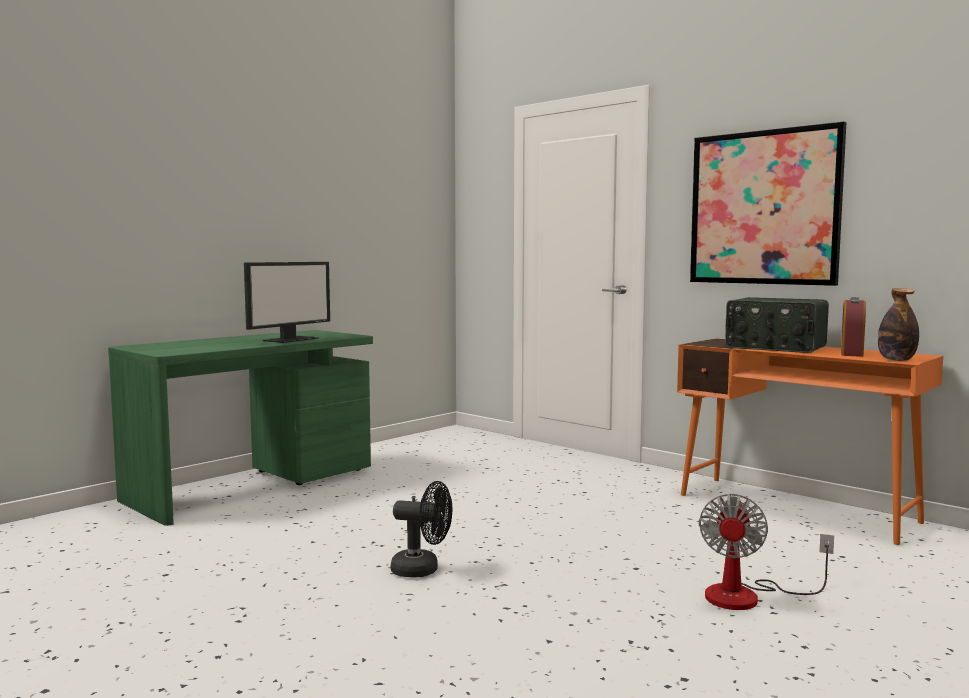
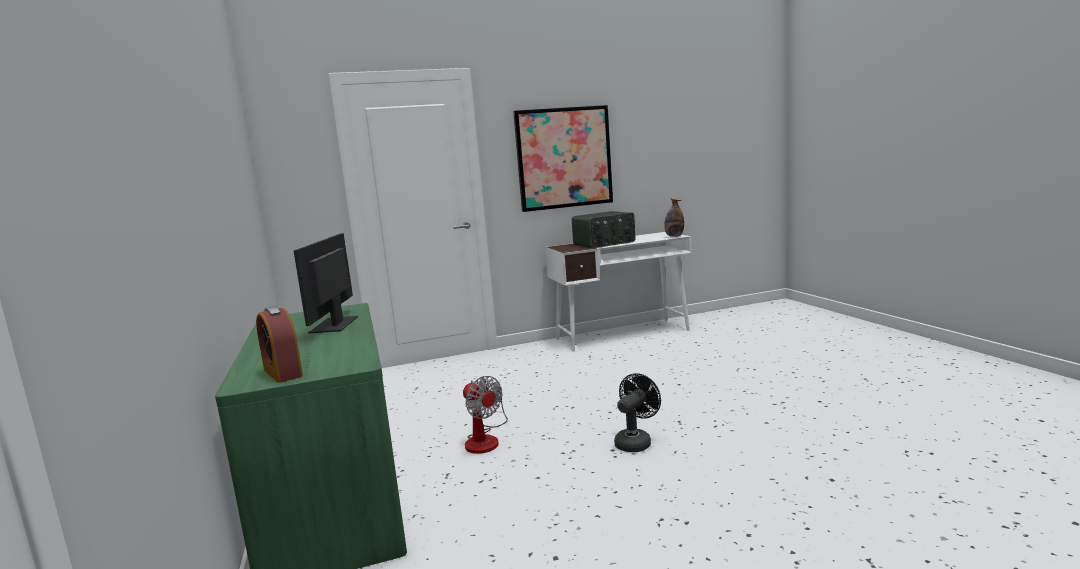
camera: 60 degrees left, 5 degrees up
(290, 339) = (335, 325): monitor -> monitor turned 150 degrees counterclockwise
(748, 596) = (732, 369): fan -> fan (485, 439)
(796, 508) = (623, 334): orange desk -> white desk
(851, 353) = (643, 238): alarm clock -> alarm clock (283, 373)

